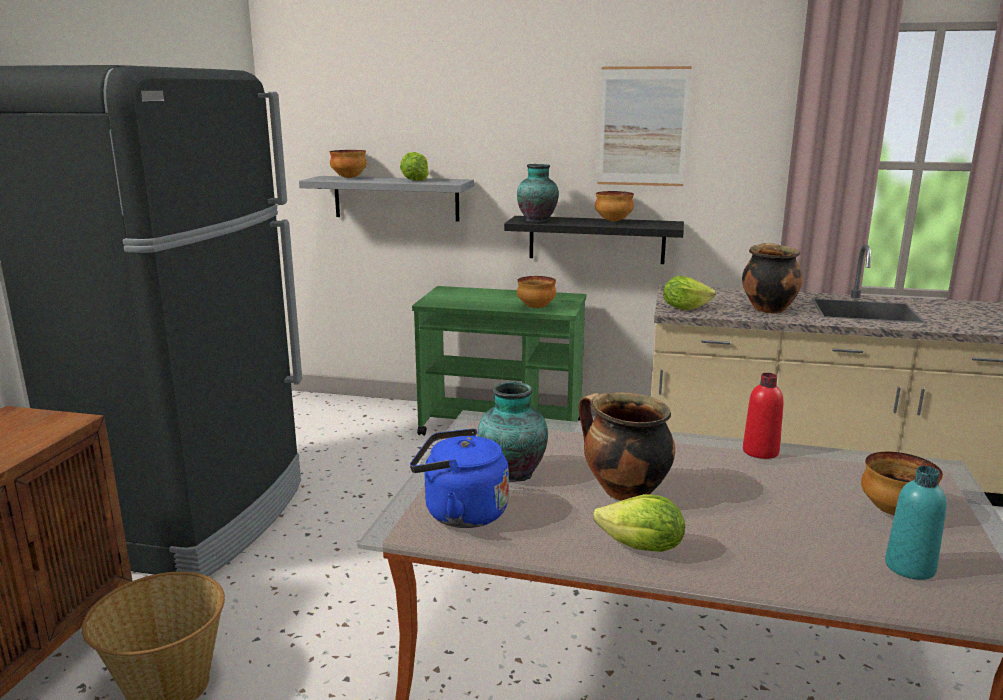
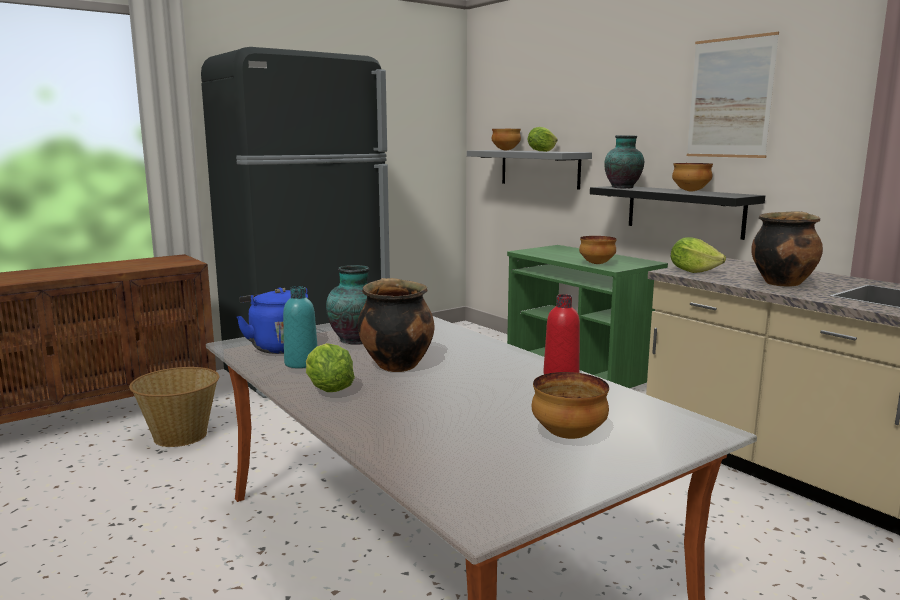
camera: 40 degrees right, 5 degrees down
(909, 567) = (478, 461): turquoise bottle -> turquoise bottle (301, 363)

